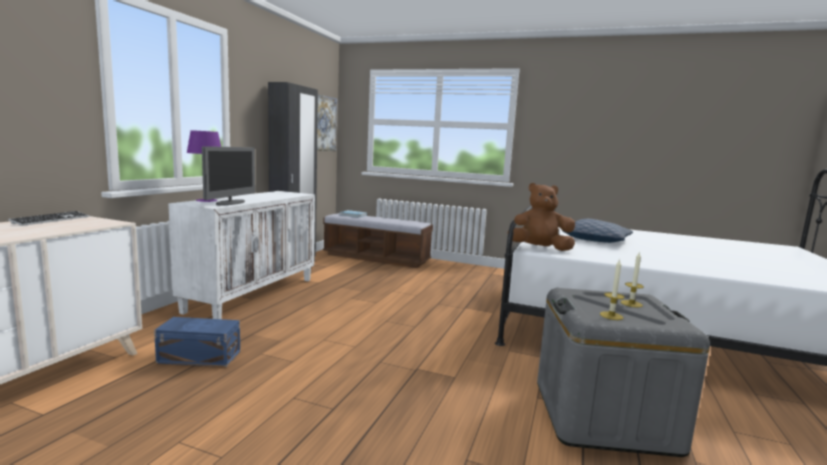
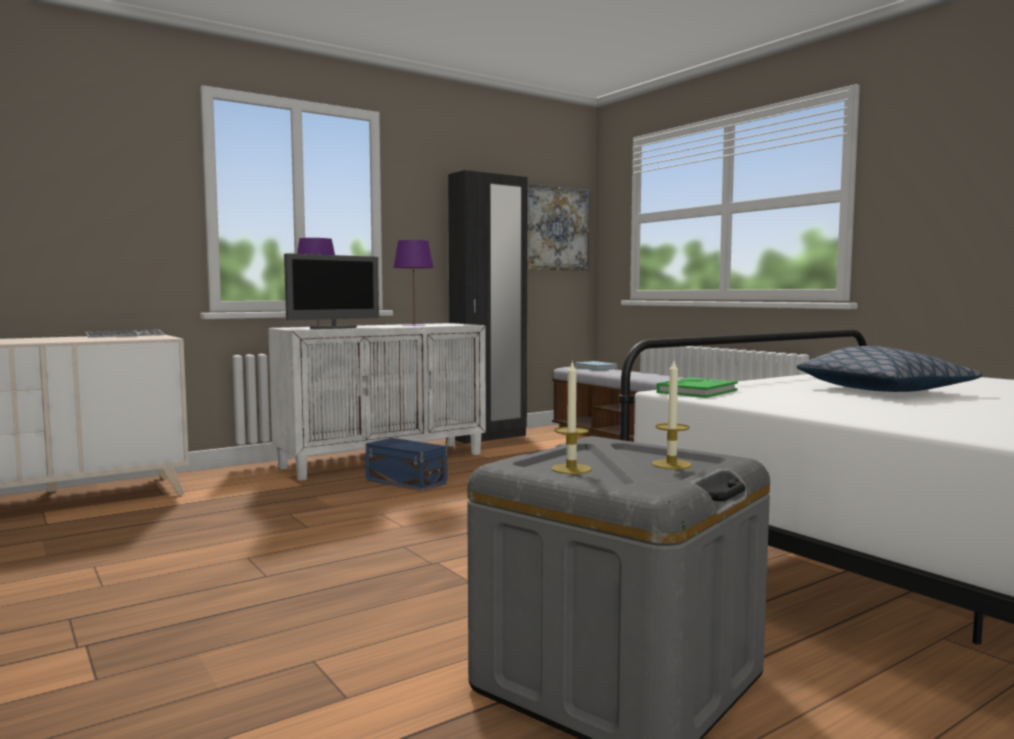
camera: 35 degrees right, 5 degrees down
(199, 356) = (229, 506): blue storage box -> blue storage box (406, 481)
(271, 196) = (414, 325): none -> purple table lamp
(539, 249) = (697, 391): brown plush toy -> green book

